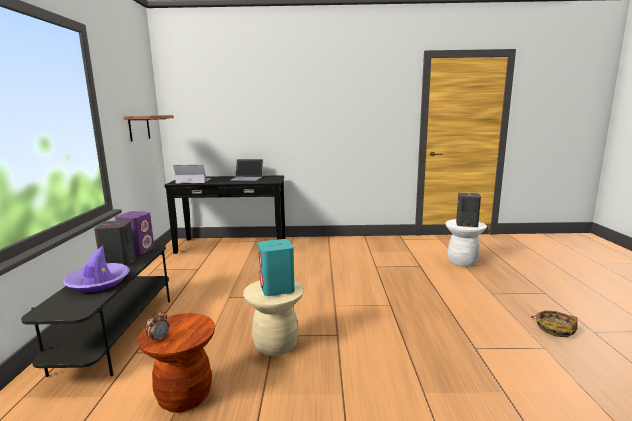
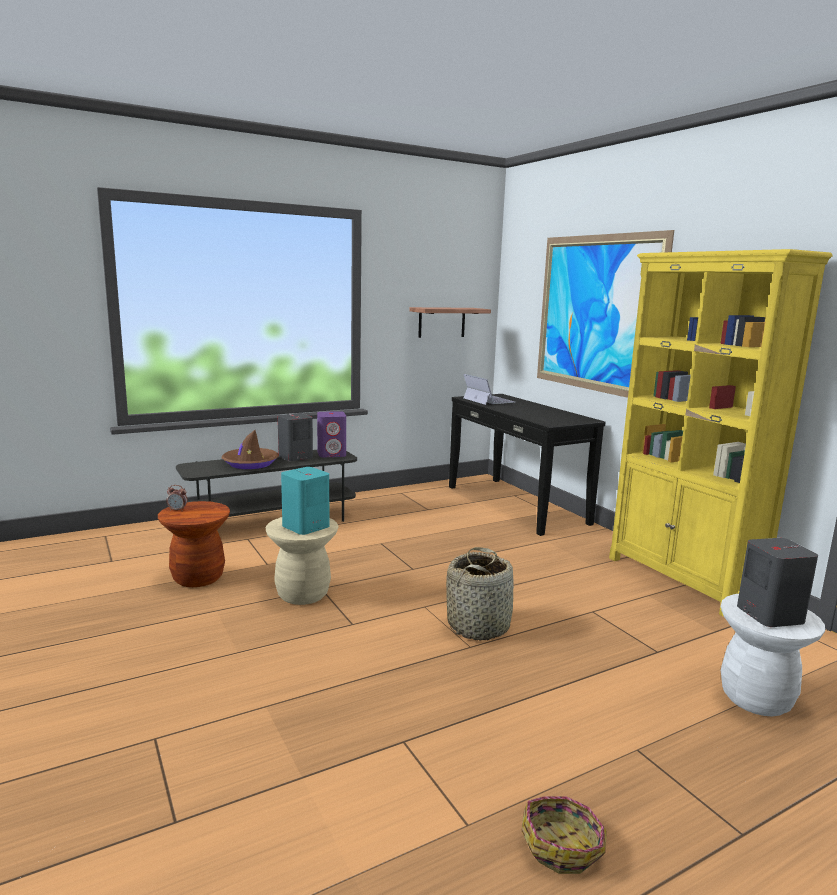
camera: 60 degrees right, 0 degrees up
(98, 283) = (250, 463): purple hat -> brown hat
(247, 178) = (548, 412): laptop -> none
(262, 112) = (596, 313): none -> picture
(362, 241) = (682, 580): none -> yellow bookcase
(369, 296) = (479, 626): none -> basket

